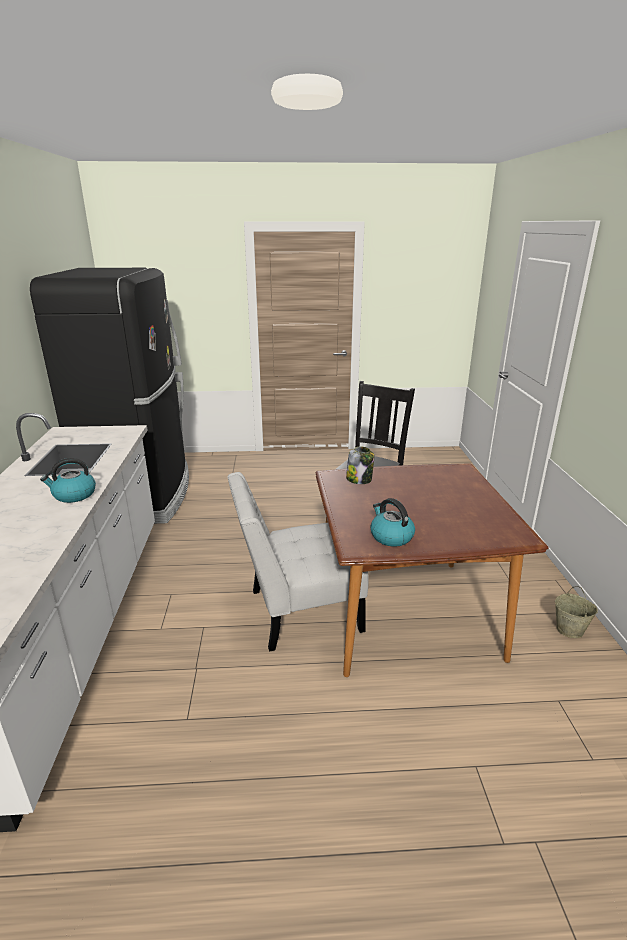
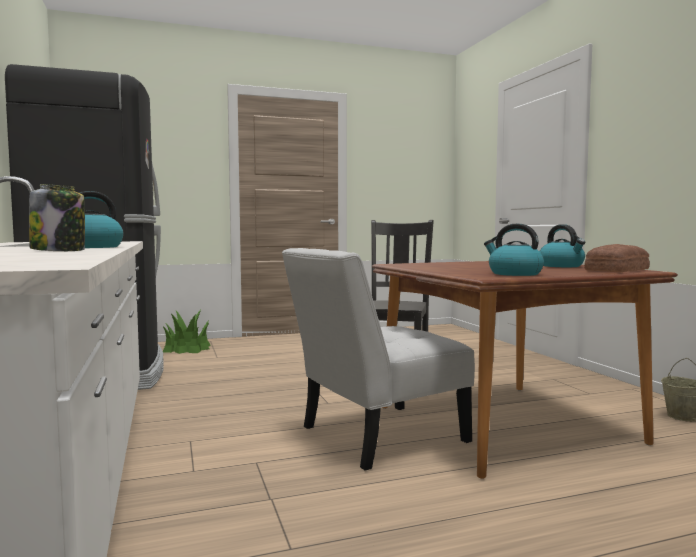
camera: 15 degrees left, 20 degrees down
(213, 466) = (187, 348): none -> potted plant
(359, 479) = (428, 264): jar -> jar (59, 250)
(469, 503) = (561, 266): none -> kettle
(498, 530) = (615, 270): none -> bread

